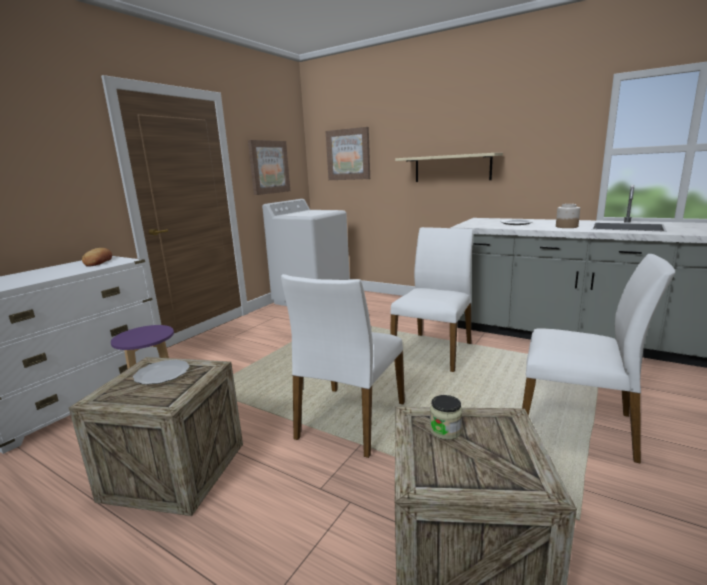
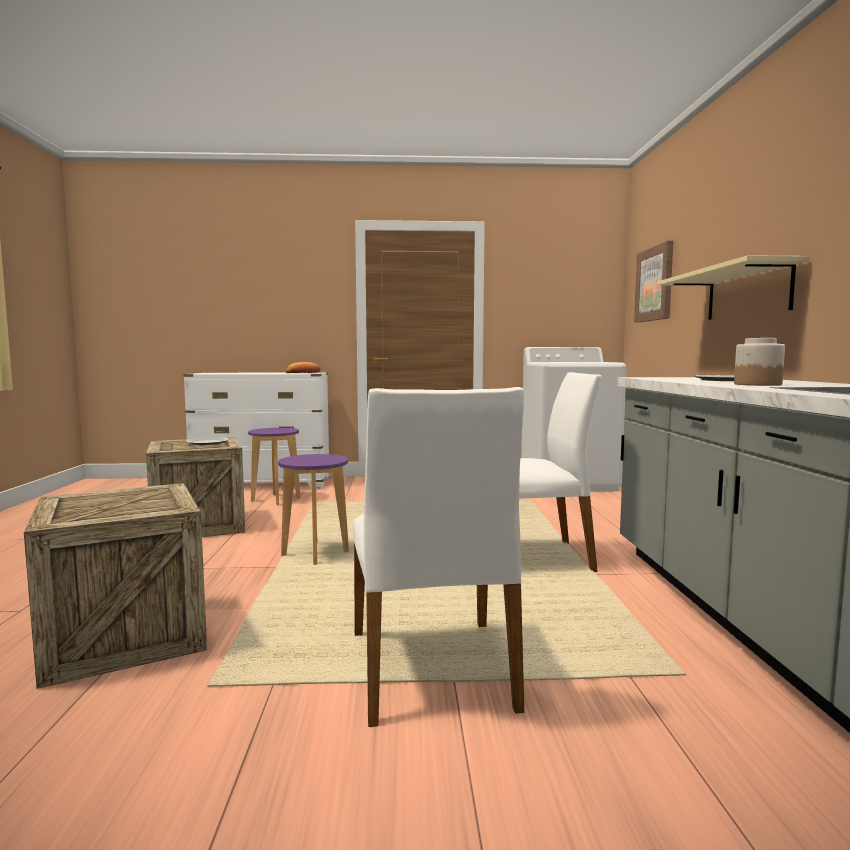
camera: 55 degrees right, 10 degrees down
(269, 167) = (547, 303): picture -> none
(350, 420) = (315, 554): white chair -> purple stool
(445, 431) = (144, 496): jar -> none

